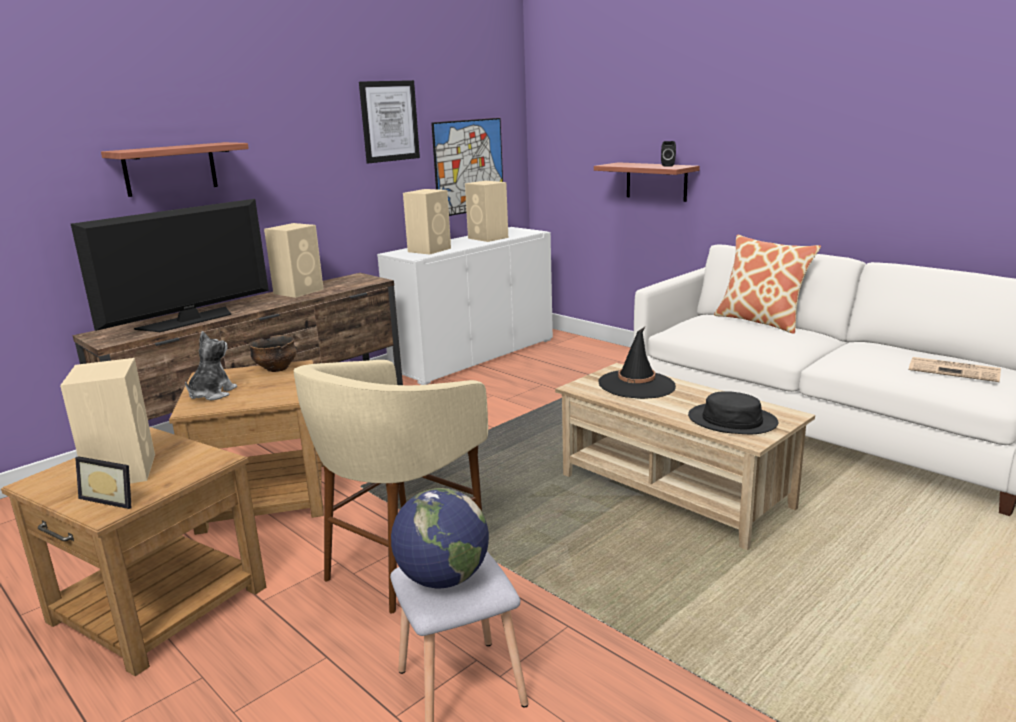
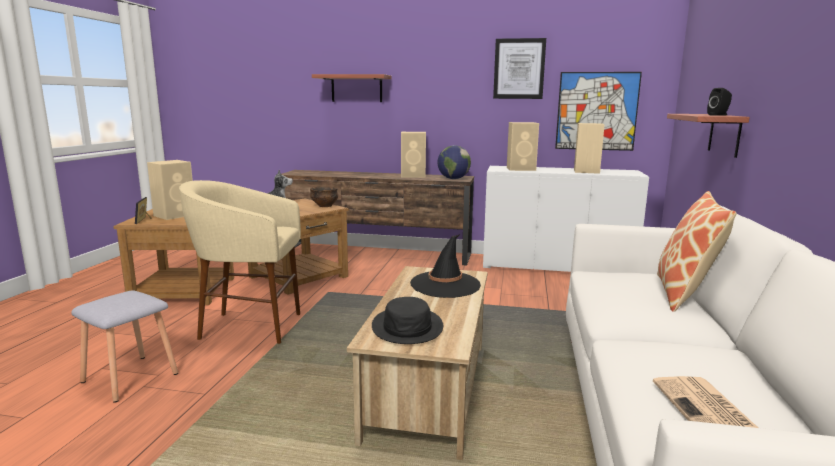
camera: 55 degrees right, 5 degrees down
(189, 320) = (335, 174): television -> none
(443, 579) = (114, 299): globe -> globe (453, 179)

